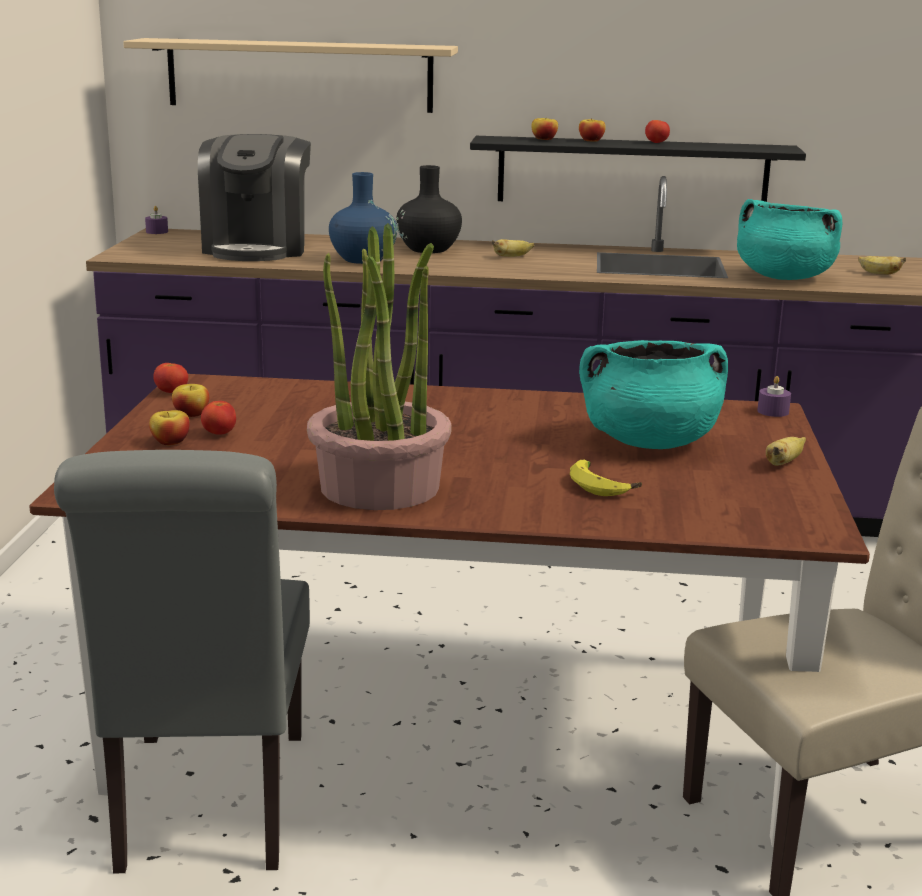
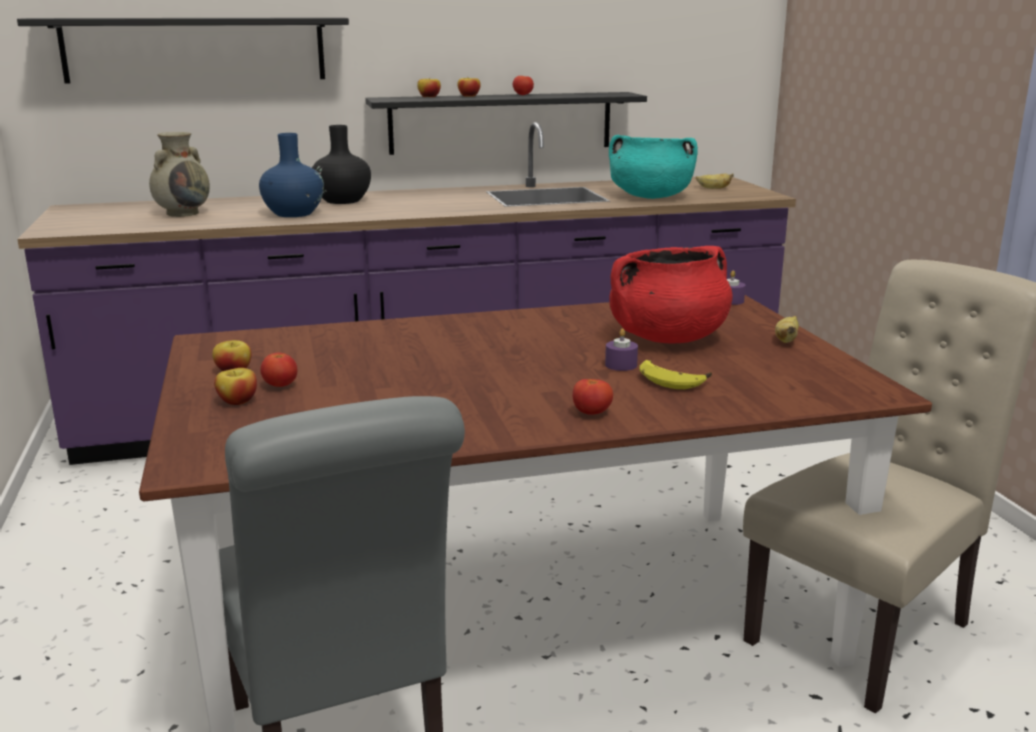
camera: 20 degrees left, 0 degrees up
(157, 232) = (67, 207): purple candle -> purple candle (621, 365)
(171, 392) = (193, 353): tomato -> tomato (592, 413)
(257, 248) = (183, 213): coffee machine -> beige vase
(299, 75) = (195, 49): beige shelf -> black shelf
(379, 487) = (486, 413): potted plant -> none
(512, 257) = (421, 200): banana -> none
(649, 442) = (667, 338): turquoise cooking pot -> red cooking pot

